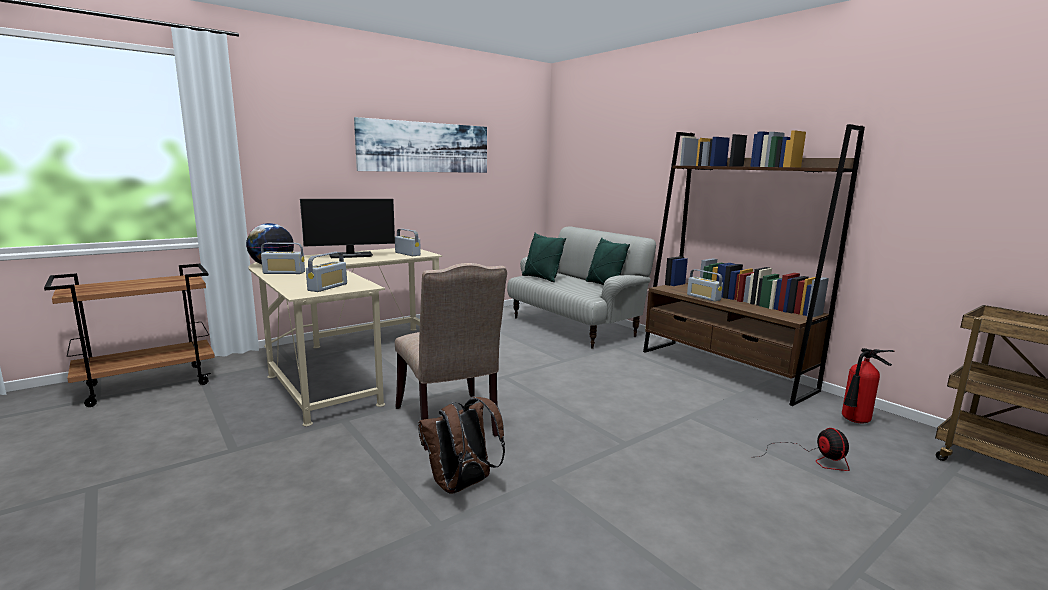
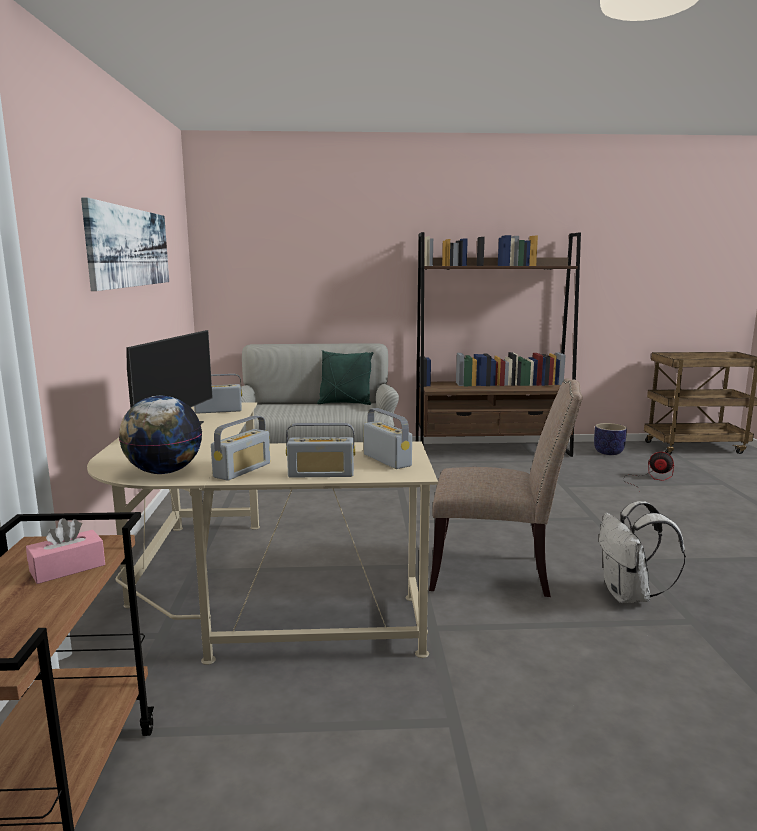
camera: 55 degrees left, 0 degrees up
(161, 283) = (67, 568): none -> pink tissue box
(462, 486) = (629, 596): brown backpack -> white backpack
(541, 278) = (273, 412): green pillow -> none
(703, 297) = (479, 389): radio -> radio (321, 474)
(855, 422) = (608, 452): fire extinguisher -> planter

